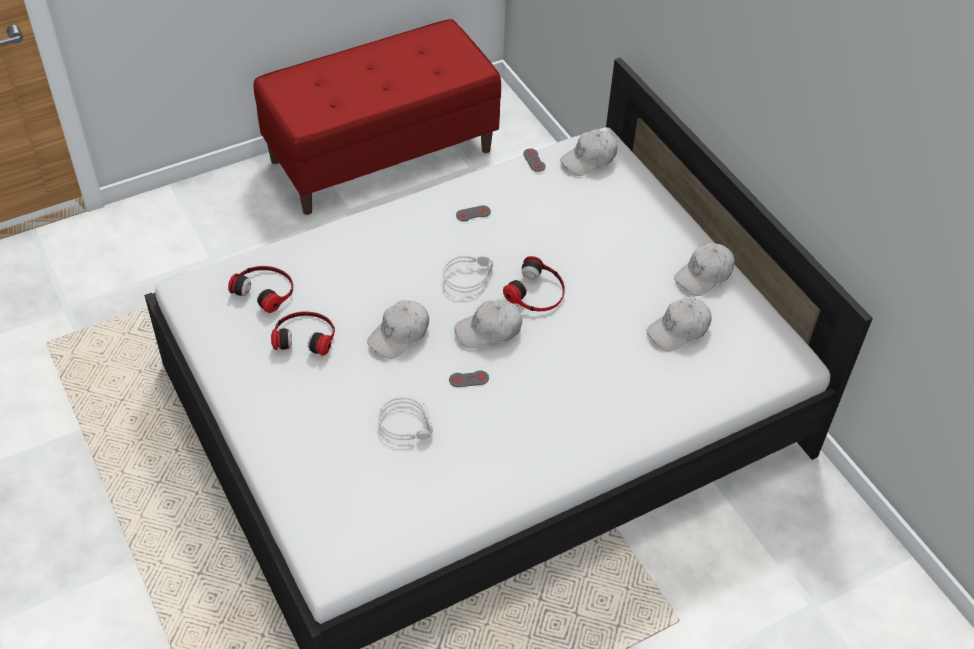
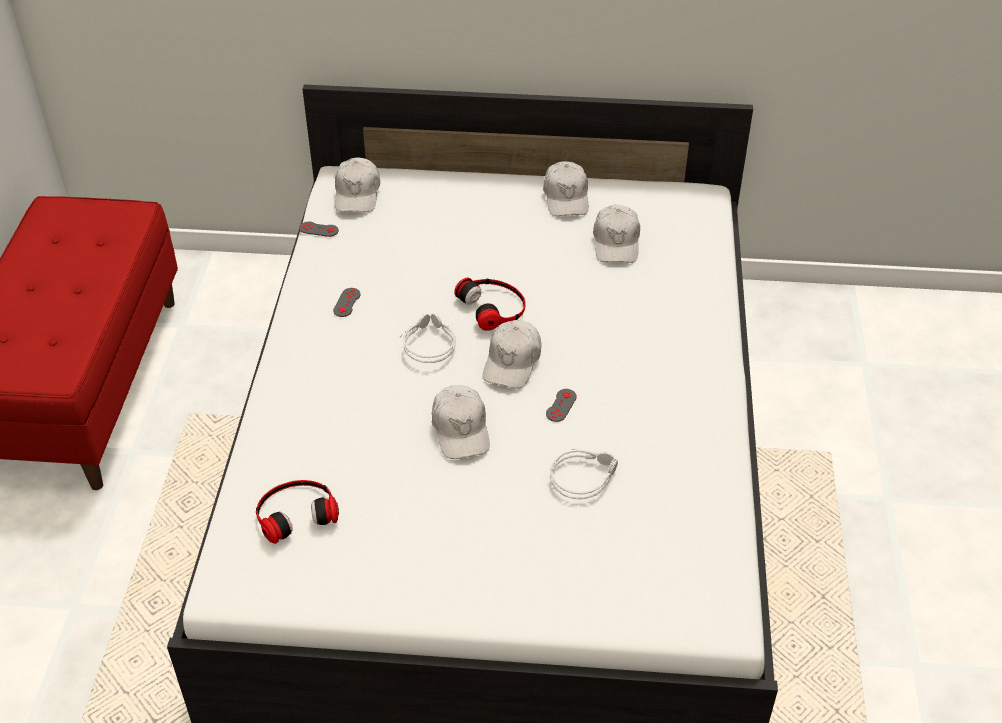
camera: 55 degrees left, 5 degrees down
(305, 335) = (395, 506): headphones -> none

